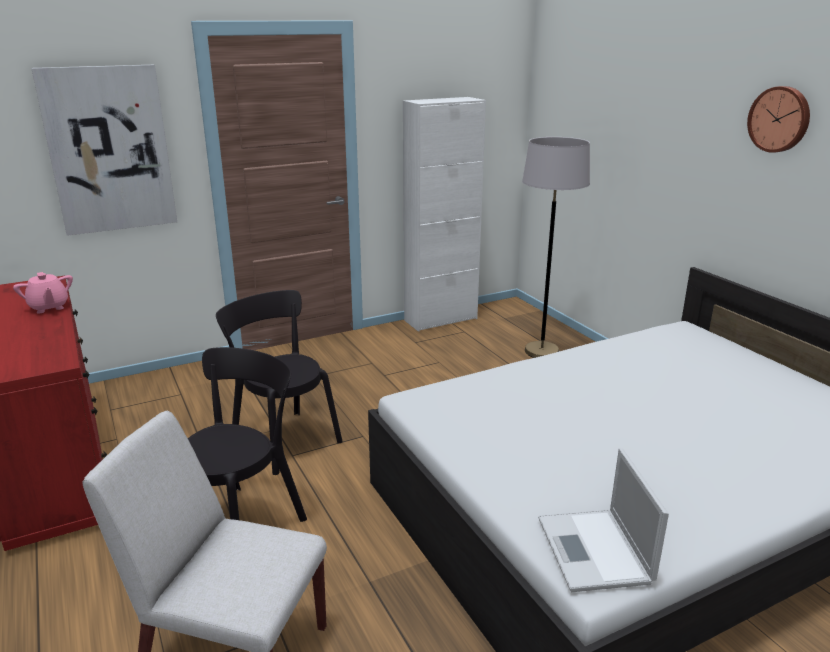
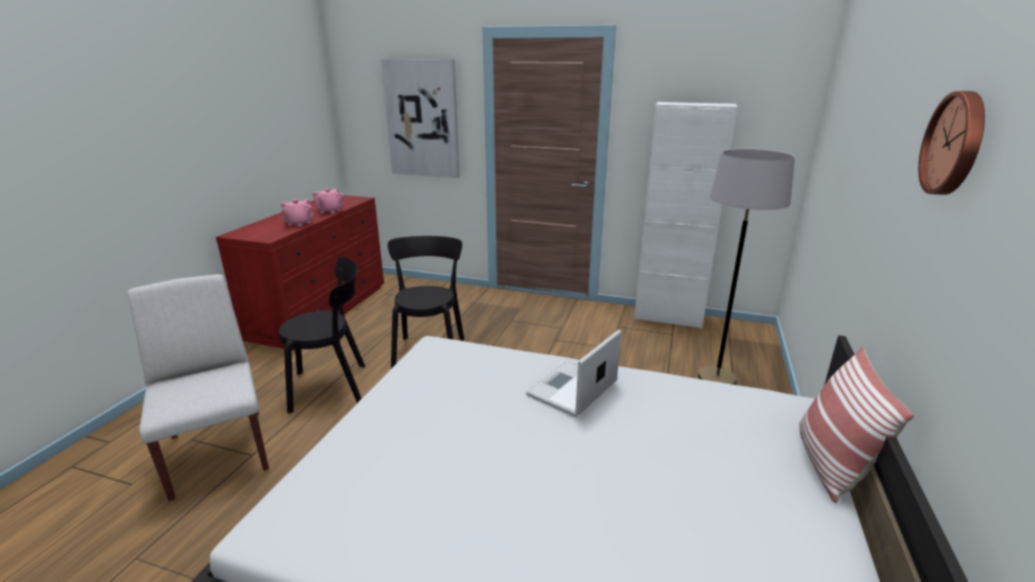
camera: 45 degrees right, 0 degrees up
(48, 334) = (299, 223): none -> pink teapot
(595, 551) = (299, 515): laptop -> laptop (571, 390)
(747, 349) = (830, 463): none -> pillow

